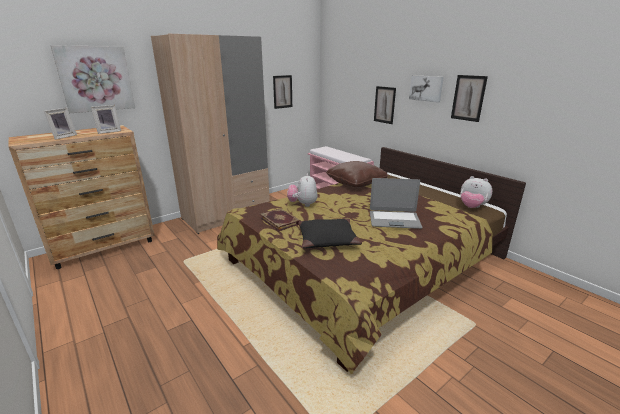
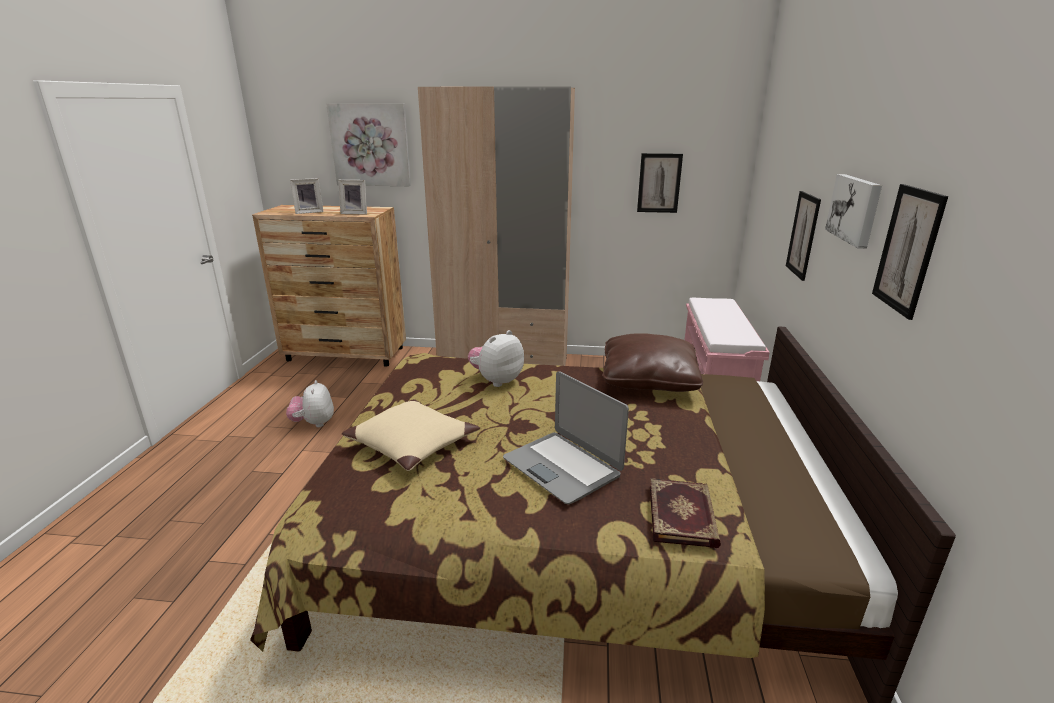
camera: 45 degrees right, 0 degrees up
(280, 220) = (422, 390): book -> book (683, 515)
(327, 239) = (413, 443): black pillow -> beige pillow
(472, 207) = (795, 529): plush toy -> plush toy (314, 423)

